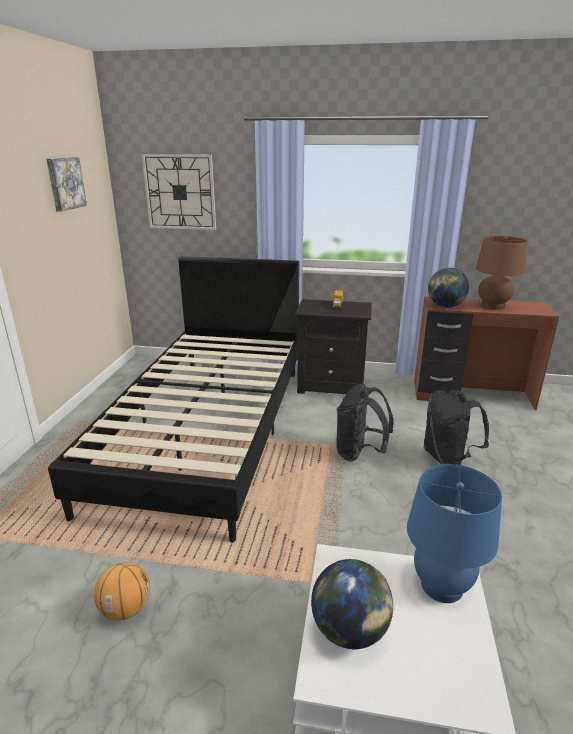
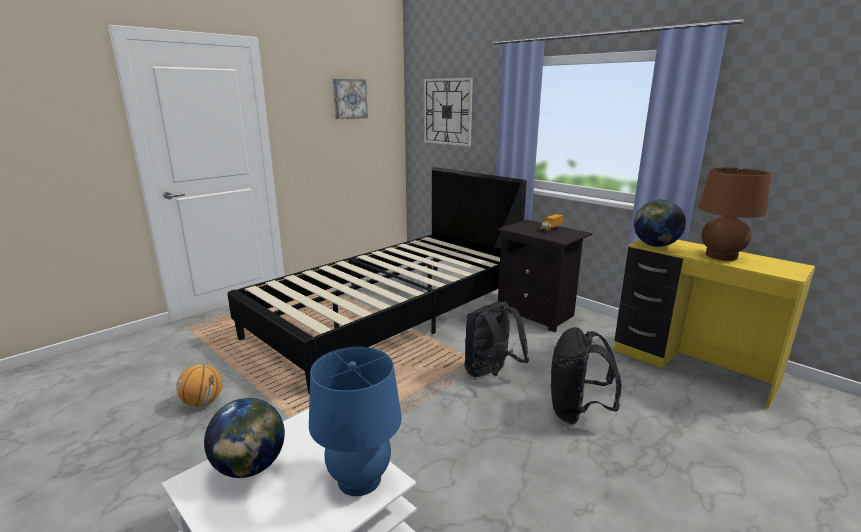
camera: 35 degrees right, 5 degrees down
(472, 396) = (691, 368): brown desk -> yellow desk

